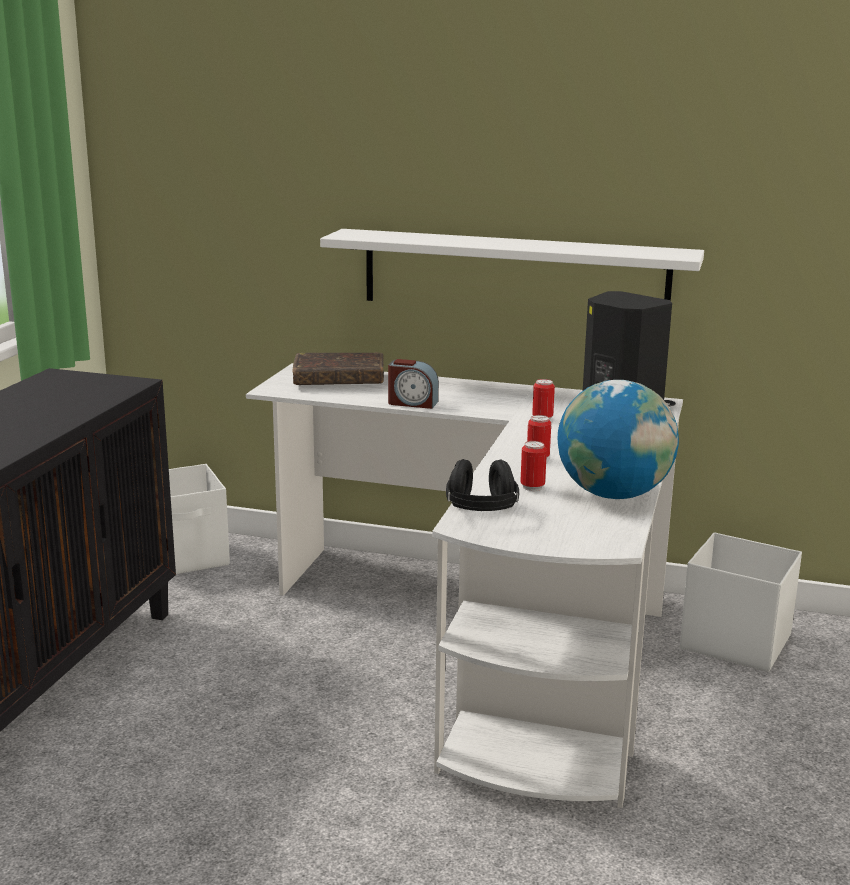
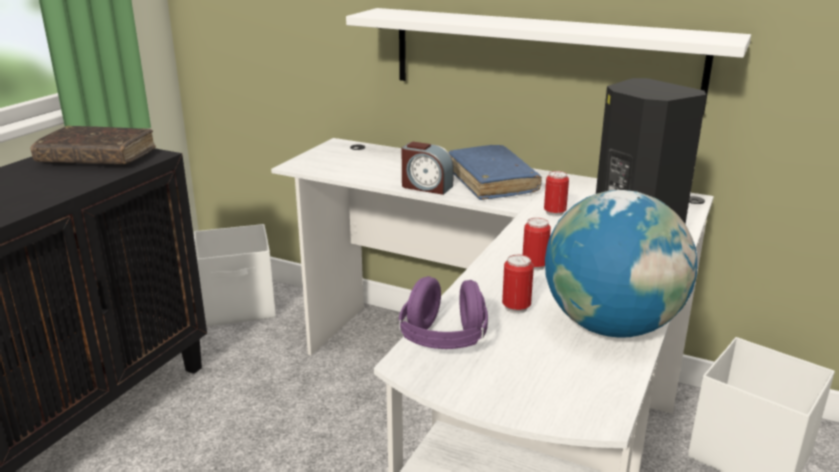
camera: 10 degrees right, 5 degrees up
(339, 380) = (366, 158): brown book -> brown book (97, 157)
(474, 396) = (491, 182): none -> blue book
(481, 511) = (444, 340): black headphones -> purple headphones

